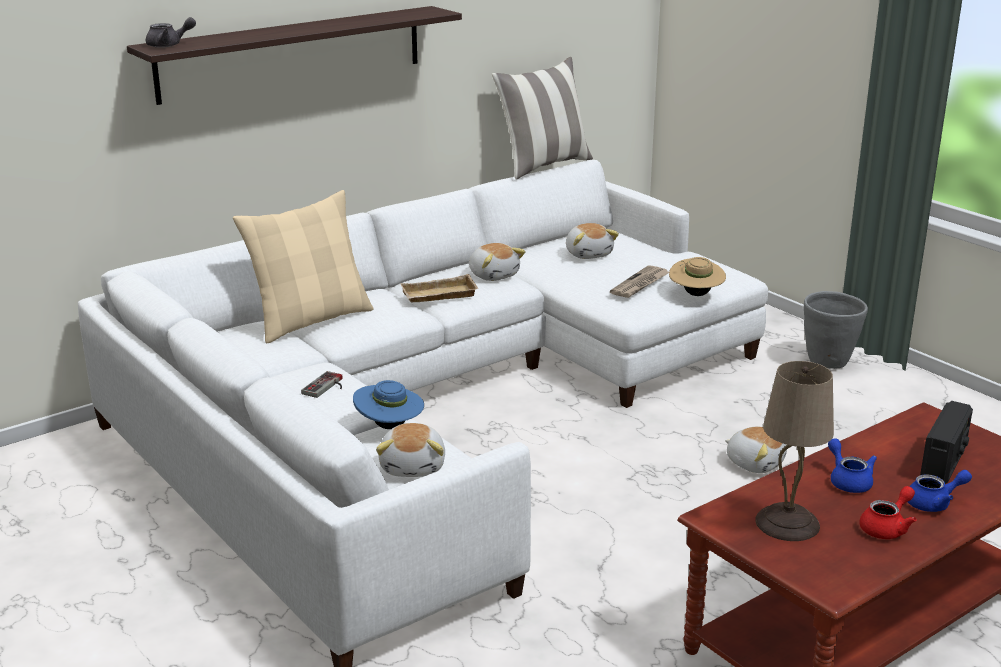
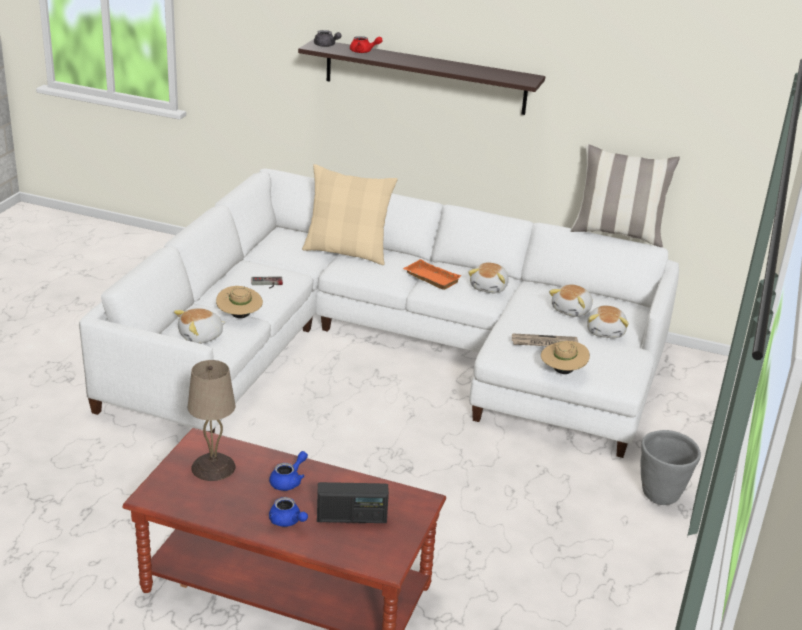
camera: 55 degrees right, 5 degrees up
(389, 427) = (239, 316): blue hat -> beige hat
(438, 296) = (430, 278): beige tray -> orange tray
(755, 463) = (453, 495): plush toy -> plush toy (606, 332)
(887, 528) = (238, 507): red teapot -> red teapot (363, 52)

